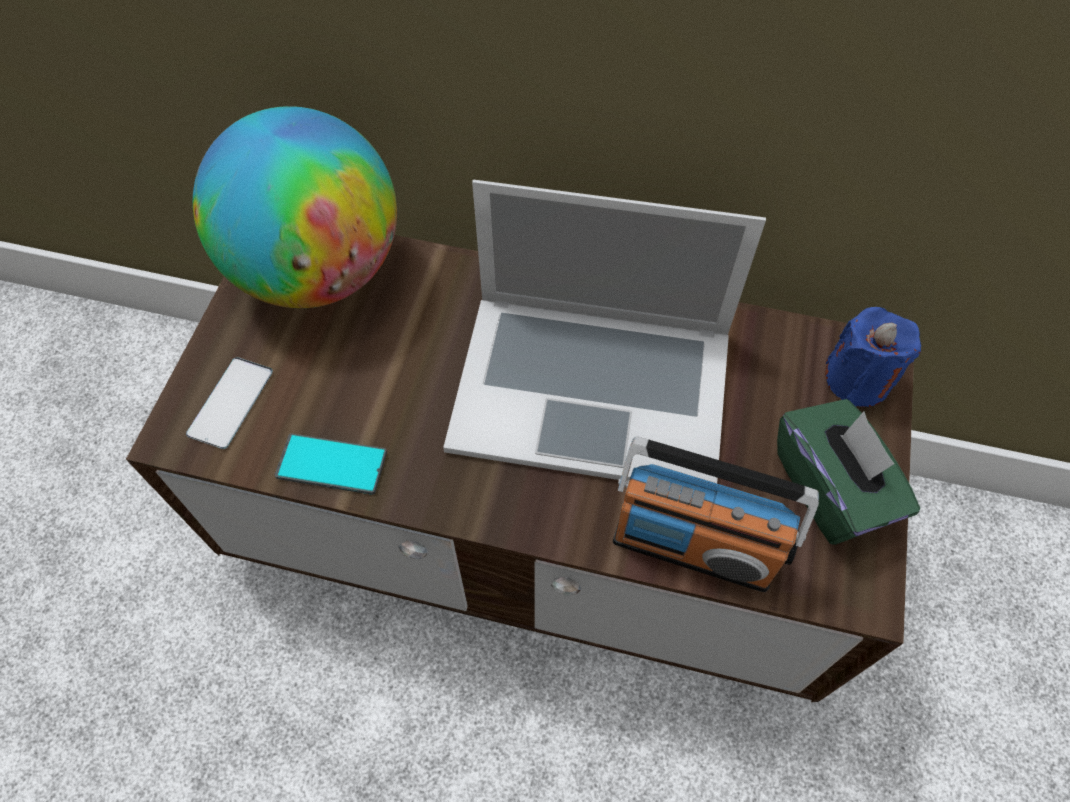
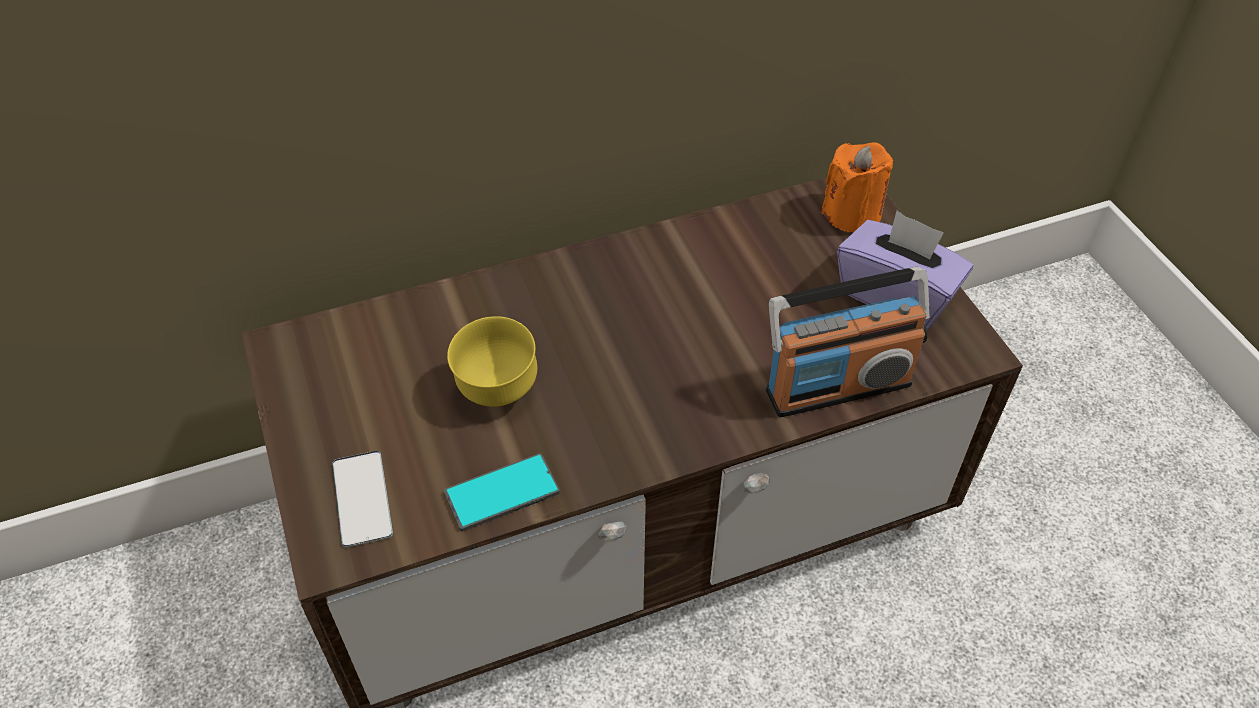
camera: 35 degrees left, 10 degrees down
(318, 272) = (349, 354): globe -> none
(400, 371) = (497, 391): none -> yellow bowl
(592, 387) = (666, 319): laptop -> none
(832, 489) = (896, 294): green tissue box -> purple tissue box
(857, 379) = (852, 214): blue candle -> orange candle

